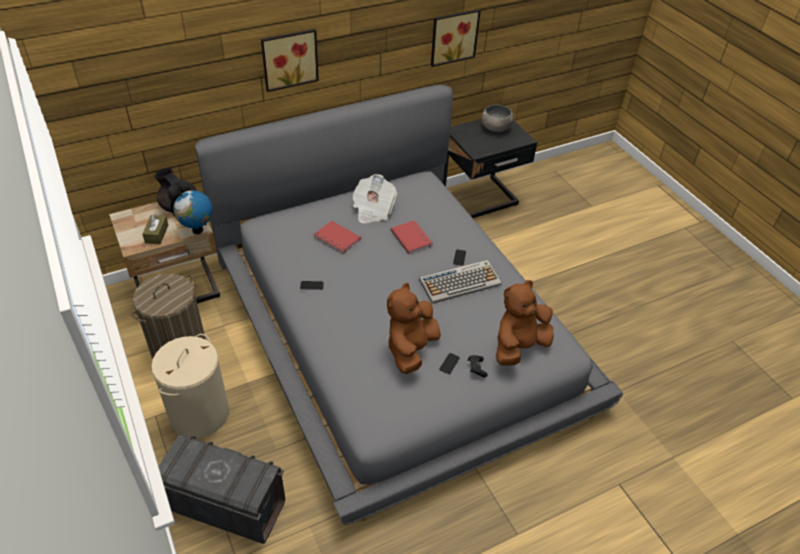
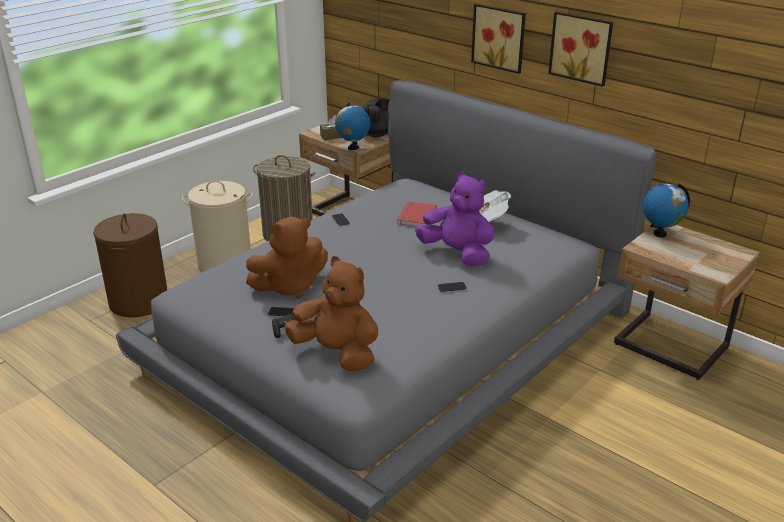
camera: 70 degrees right, 15 degrees down
(226, 505) = (139, 301): grey storage box -> brown laundry basket
(411, 349) = (290, 286): brown plush toy -> brown plush toy turned 150 degrees clockwise
(412, 238) = (457, 254): red book -> purple plush toy
(453, 36) = (690, 94): picture -> picture (582, 47)
(460, 282) = (412, 295): keyboard -> none
(463, 137) = (659, 234): none -> globe
(481, 200) = (670, 348): black nightstand -> beige nightstand
(496, 128) = (711, 251): grey bowl -> none

